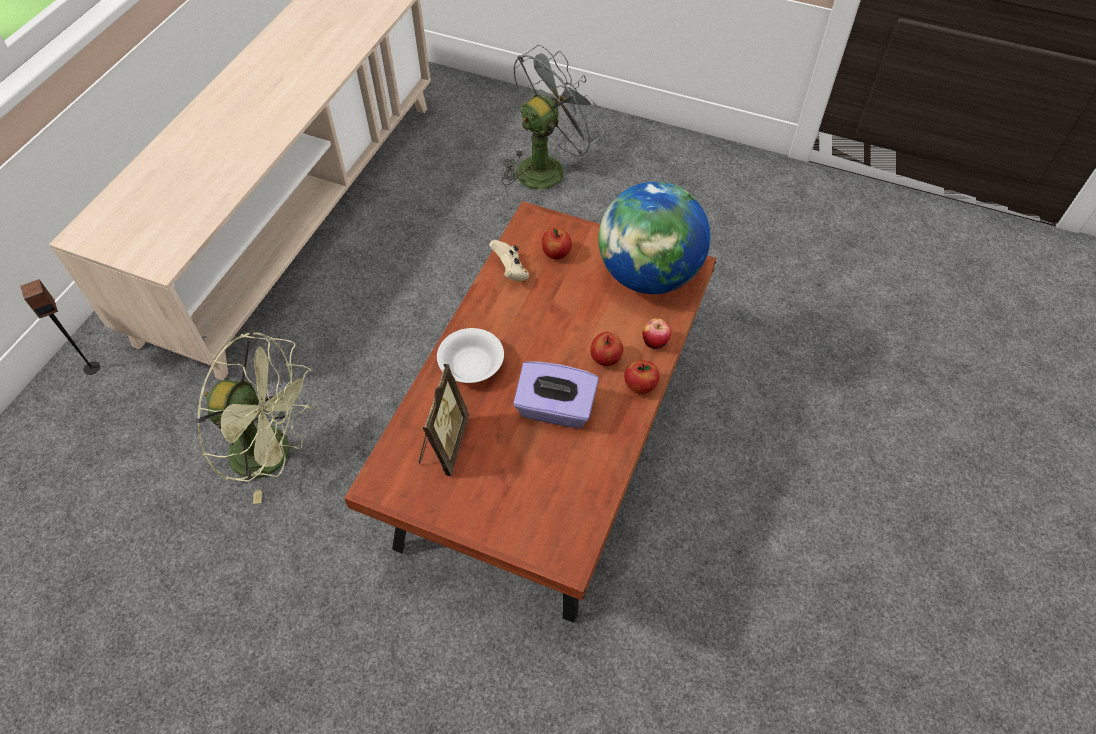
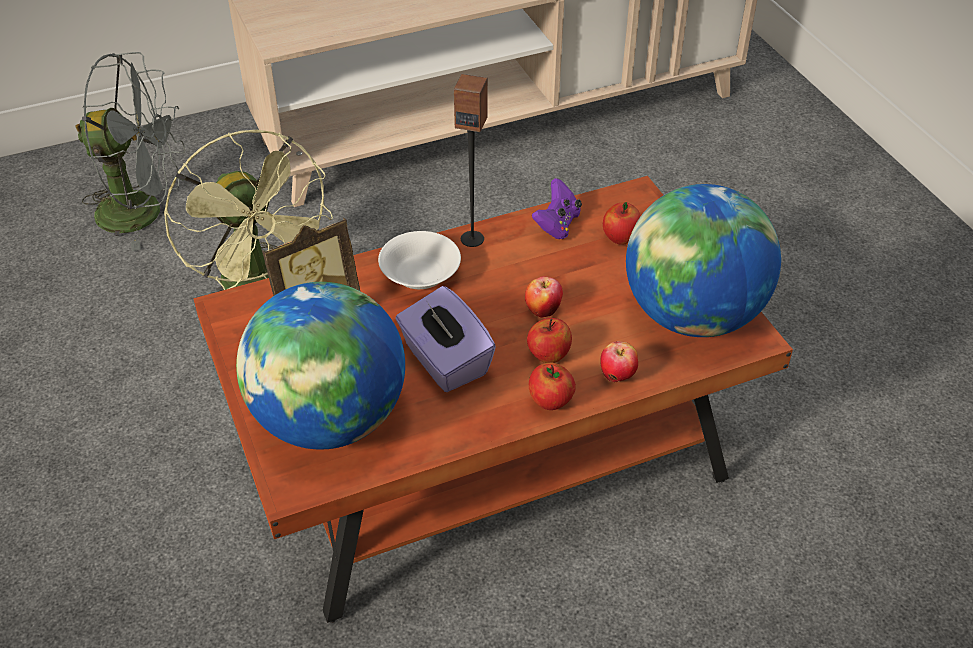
camera: 45 degrees right, 10 degrees down
(91, 367) = (218, 136): speaker -> speaker (472, 238)
(510, 271) = (557, 224): beige game controller -> purple game controller
(537, 501) = (329, 420): none -> globe
(547, 167) = (797, 214): grey fan -> grey fan (144, 212)
(569, 333) = (543, 310): none -> apple

